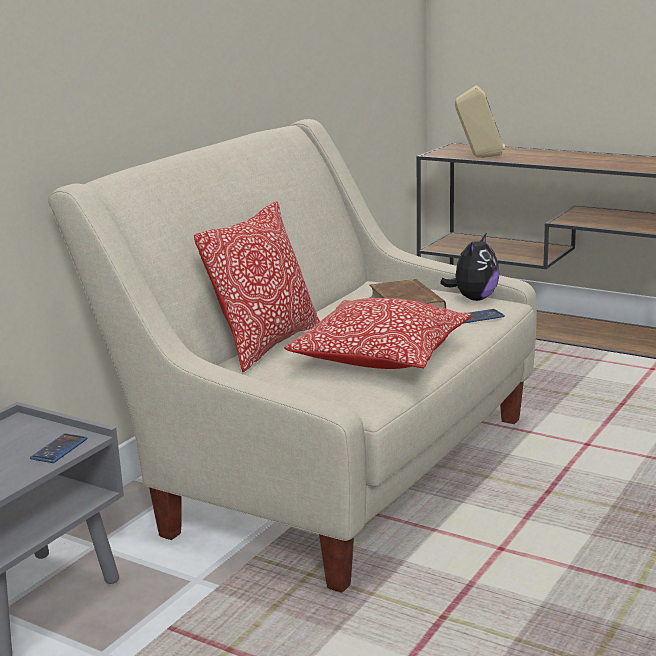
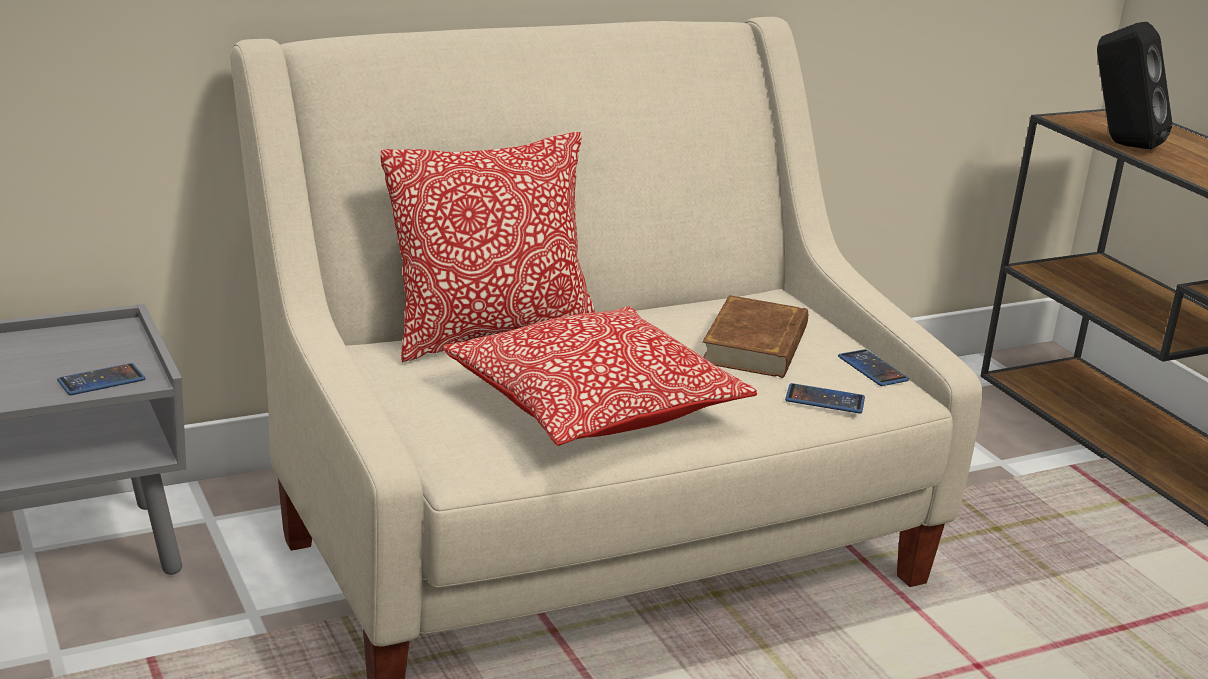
camera: 30 degrees right, 5 degrees up
(473, 298) = (872, 369): plush toy -> phone
(479, 157) = (1120, 144): beige speaker -> black speaker

